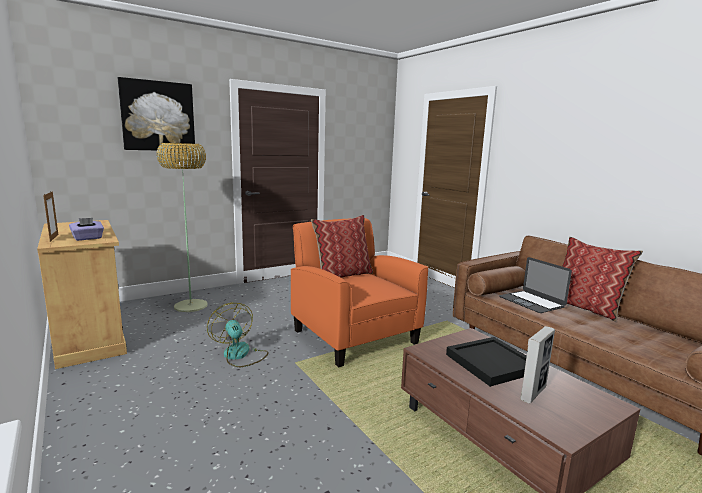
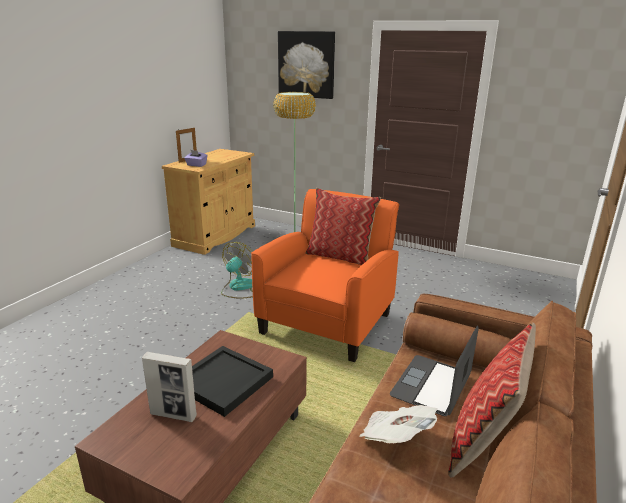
camera: 60 degrees right, 10 degrees up
(582, 323) = (395, 437): none -> newspaper

